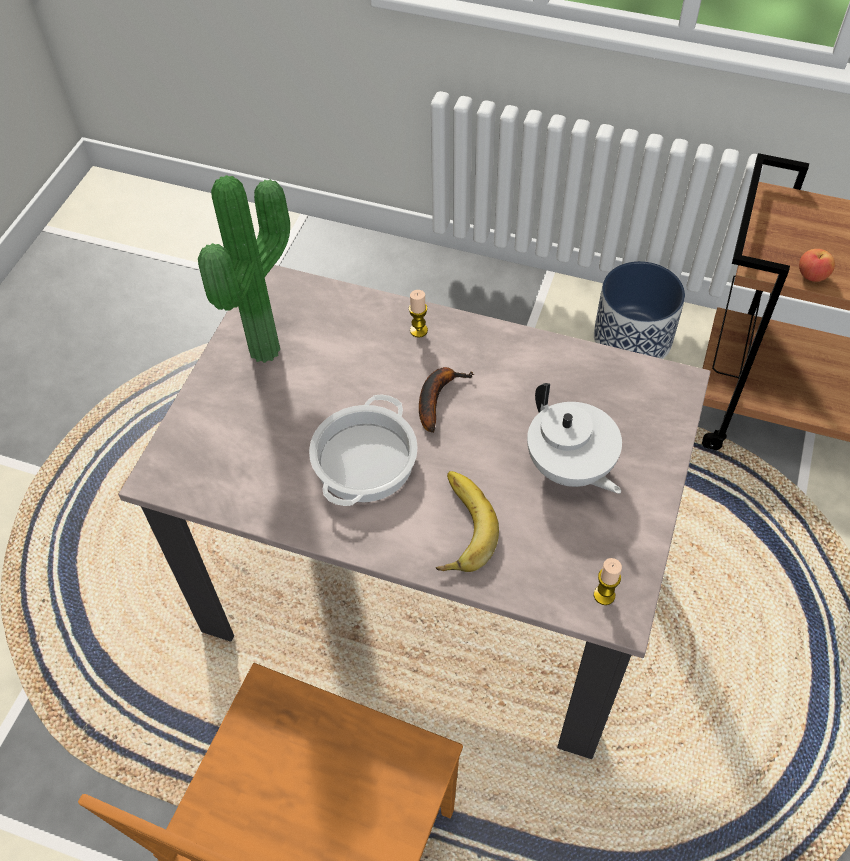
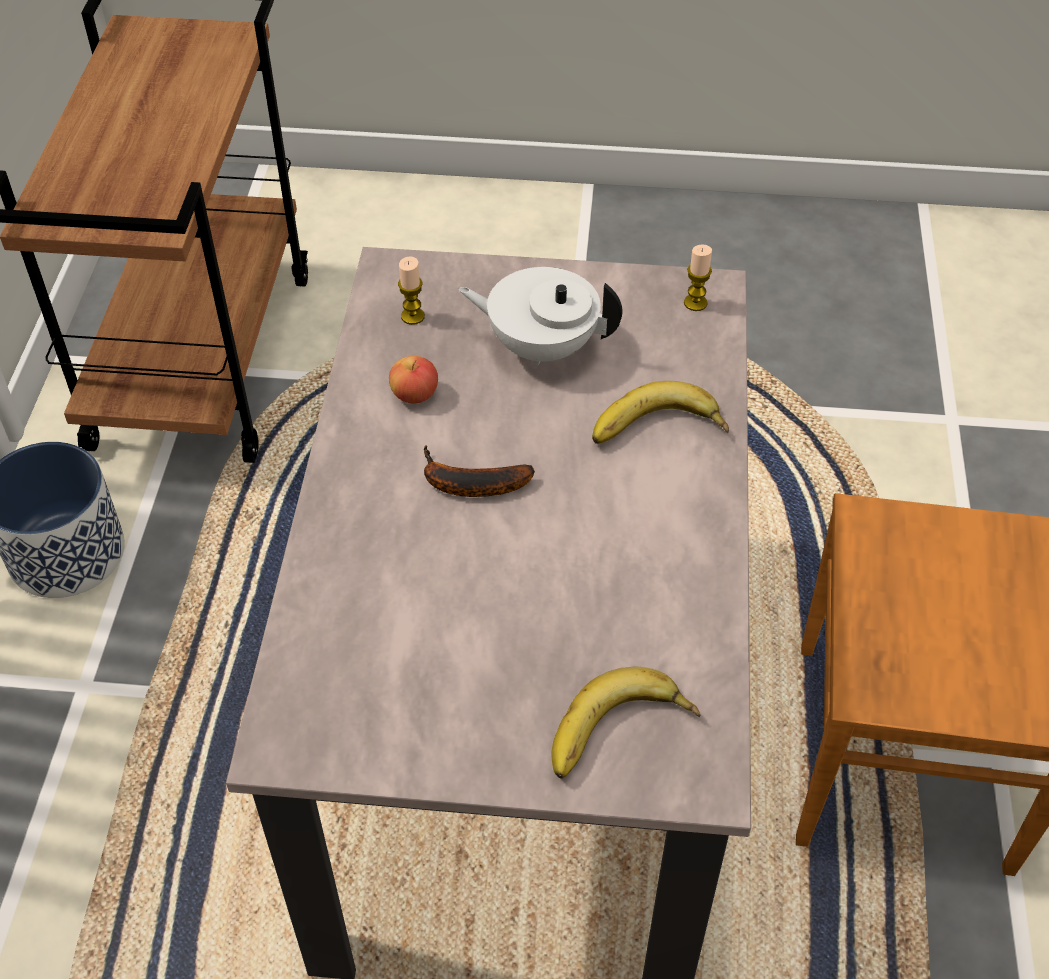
camera: 105 degrees left, 5 degrees down
(207, 441) = (620, 736): none -> banana
(270, 351) = (429, 702): potted plant -> none
(365, 462) = (595, 538): cooking pot -> none
(418, 330) = (351, 526): candle -> candle (412, 316)
(569, 468) = (541, 346): white teapot -> white teapot turned 120 degrees counterclockwise
(812, 275) = (178, 187): apple -> apple (414, 394)

